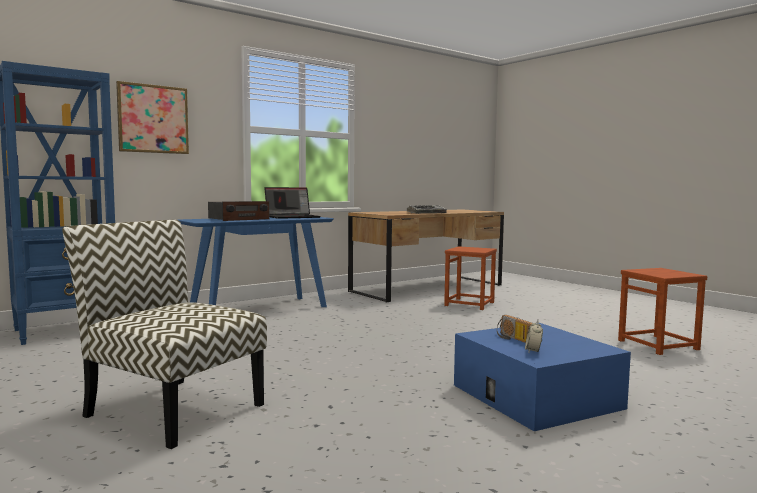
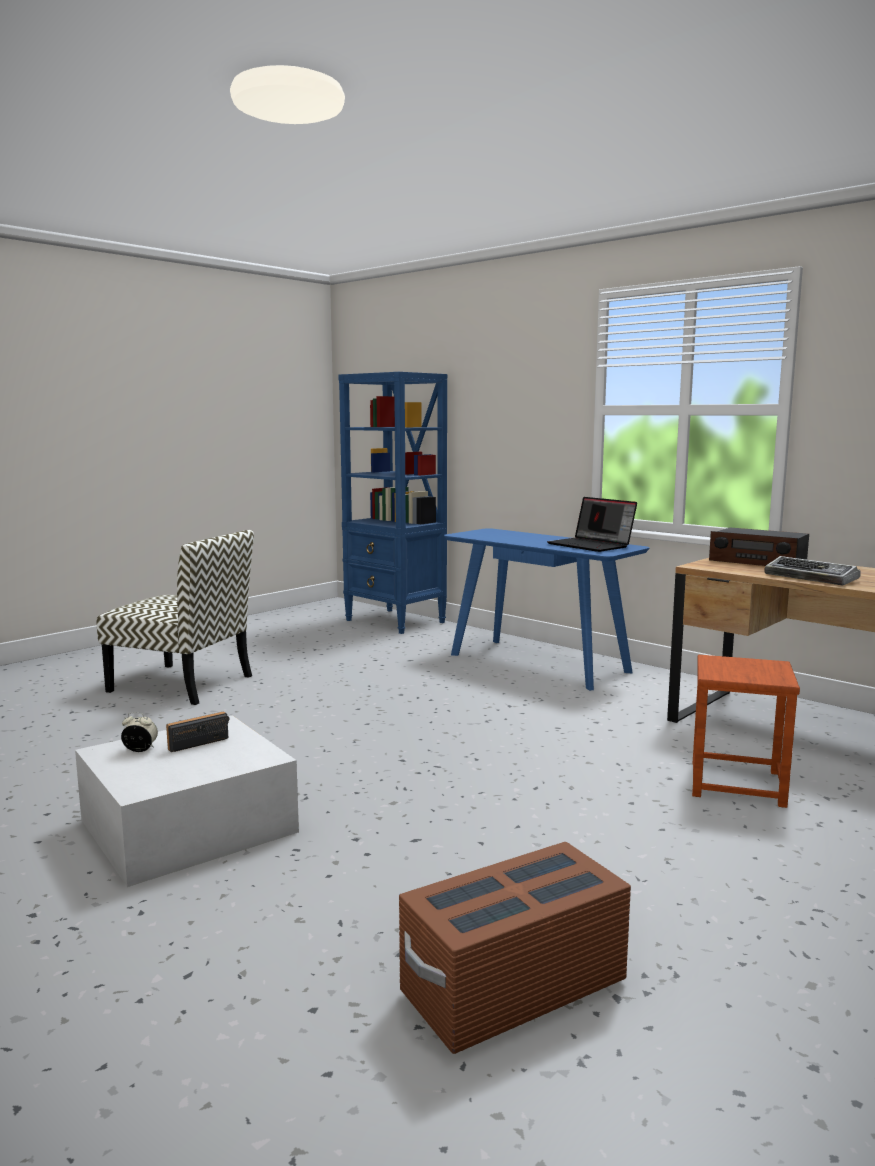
camera: 80 degrees right, 5 degrees up
(153, 119) = (497, 407): picture -> none
(173, 410) = (183, 684): chair -> chair turned 90 degrees clockwise
(239, 219) = (520, 537): radio -> radio (758, 561)
(536, 396) = (188, 826): blue storage box -> white storage box
(658, 345) = (513, 989): brown stool -> brown storage box

